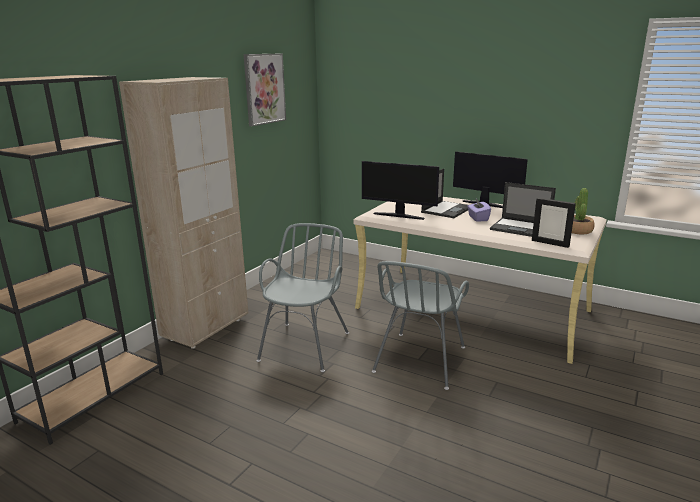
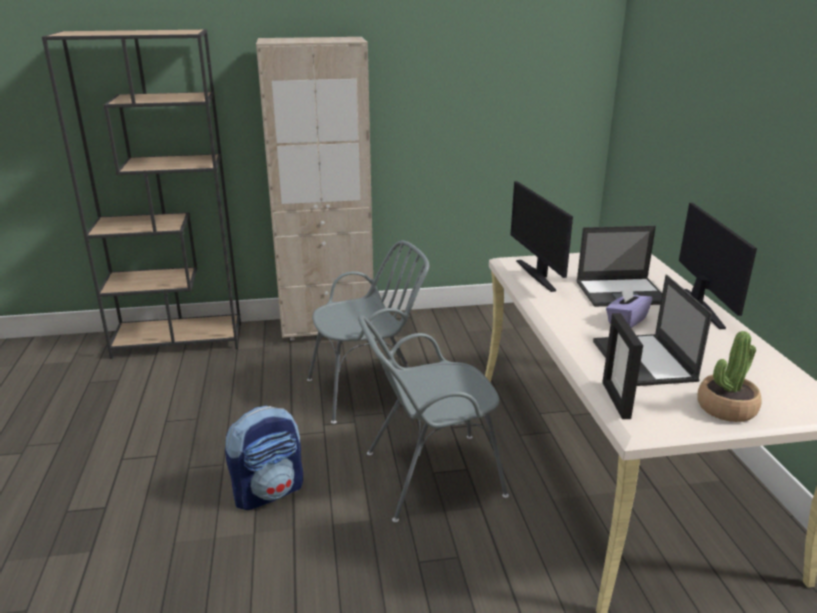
camera: 50 degrees right, 5 degrees up
(264, 89) = (495, 57): picture -> none
(365, 424) = (269, 491): none -> backpack

